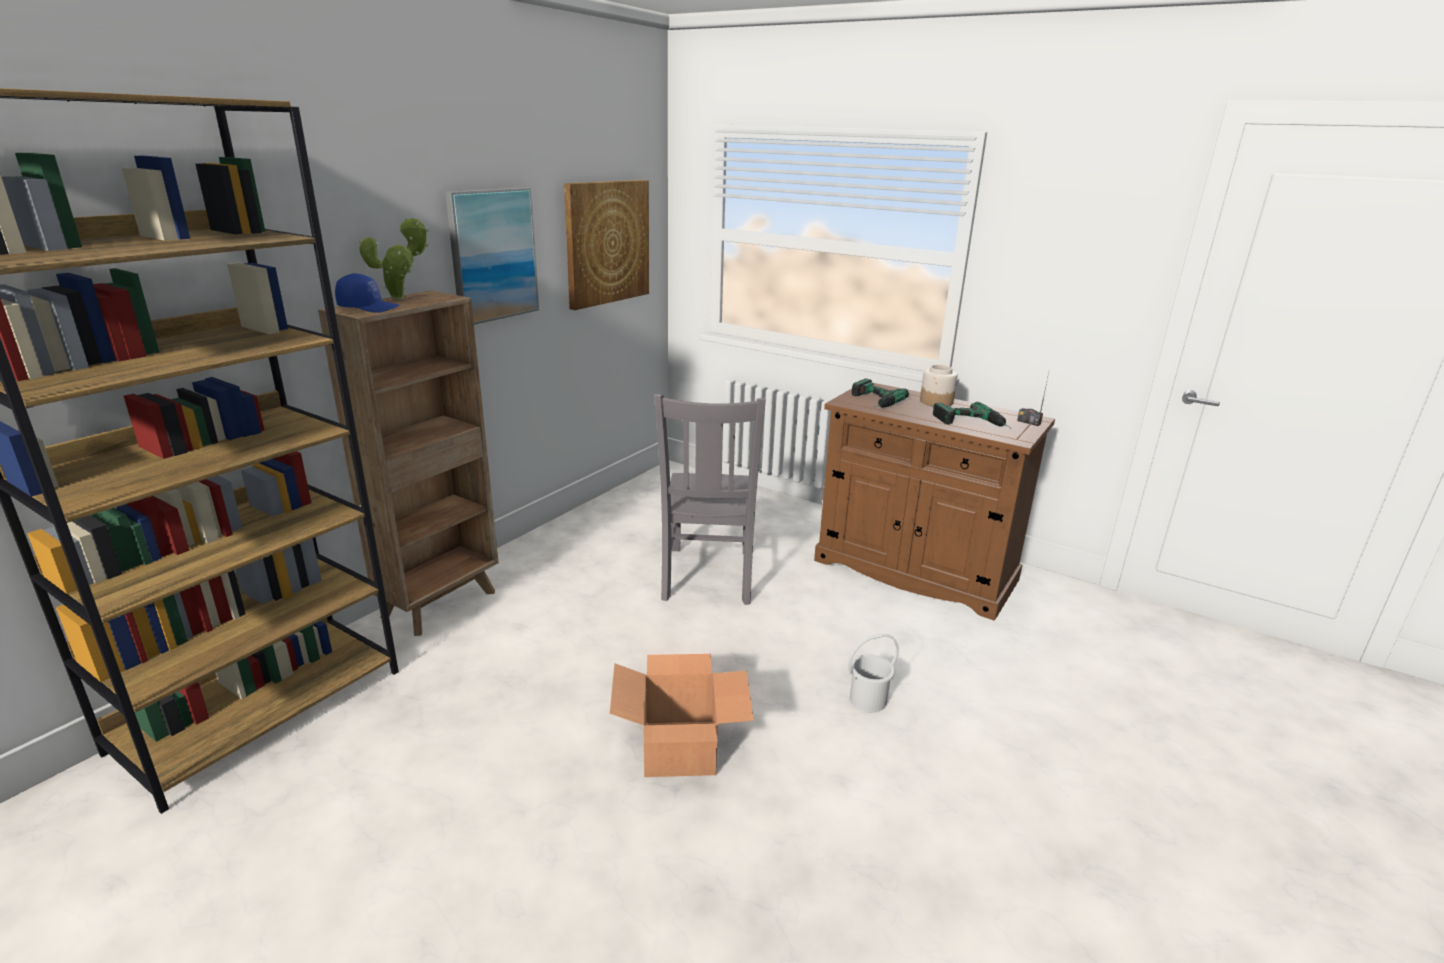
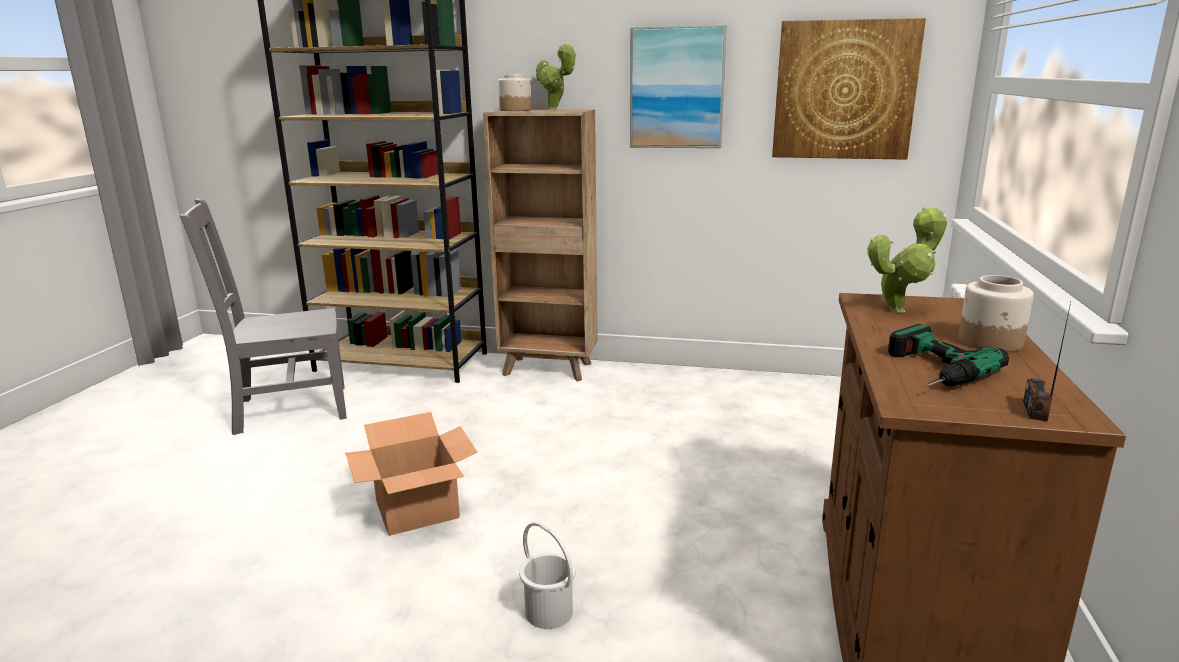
camera: 70 degrees right, 5 degrees down
(369, 308) = (515, 110): blue cap -> jar
(708, 577) = (703, 461): grey chair -> grey chair (287, 409)
(871, 401) = (900, 310): power drill -> potted plant

